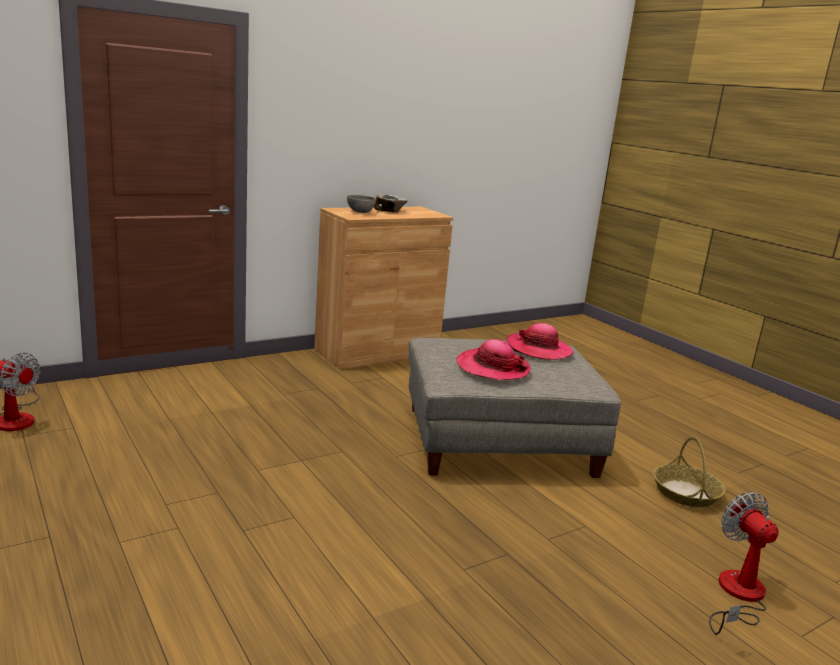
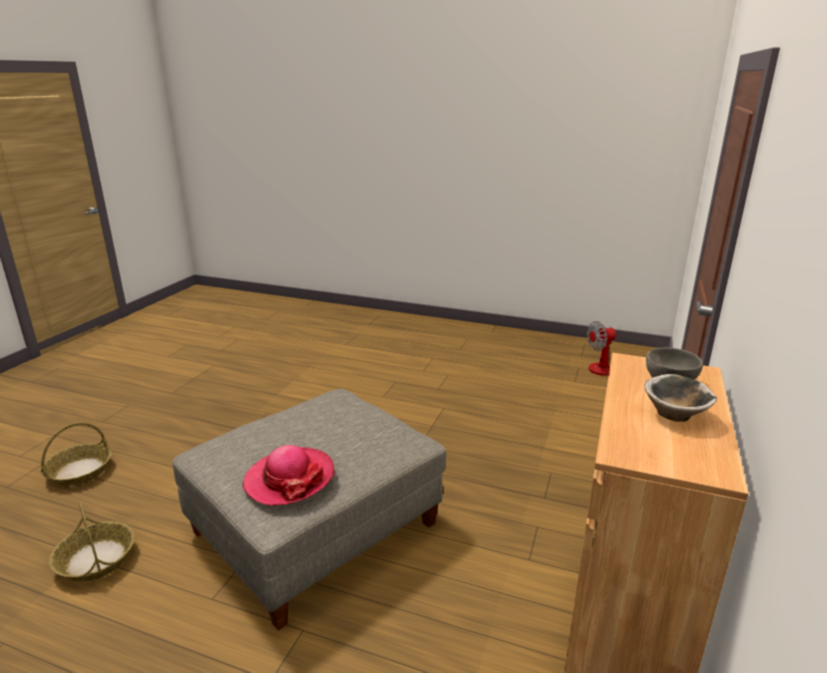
camera: 145 degrees right, 5 degrees up
(492, 367) = (312, 419): hat -> none
(737, 596) = (80, 471): fan -> basket

